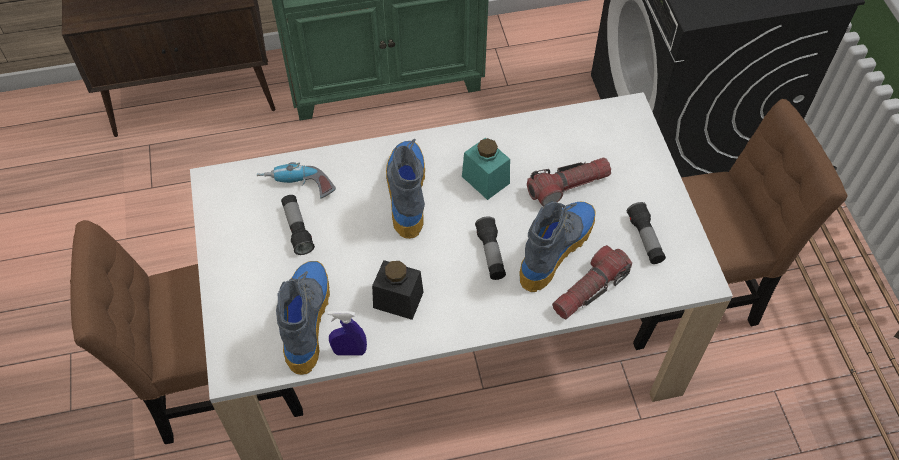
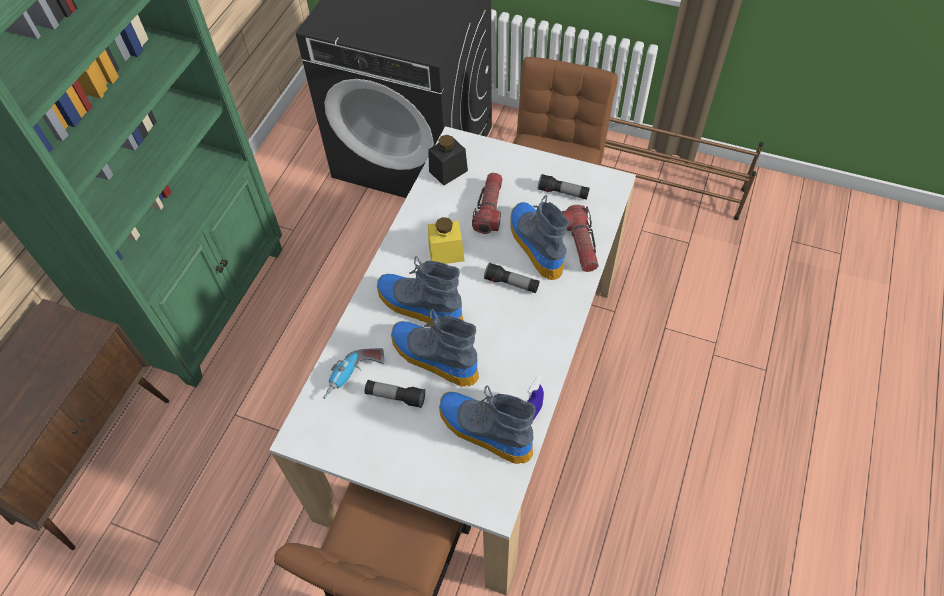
camera: 55 degrees left, 0 degrees up
(358, 235) = (433, 357): none -> boot
(398, 300) = (509, 361): black jar -> black jar (448, 171)
(485, 180) = (446, 253): turquoise jar -> yellow jar

